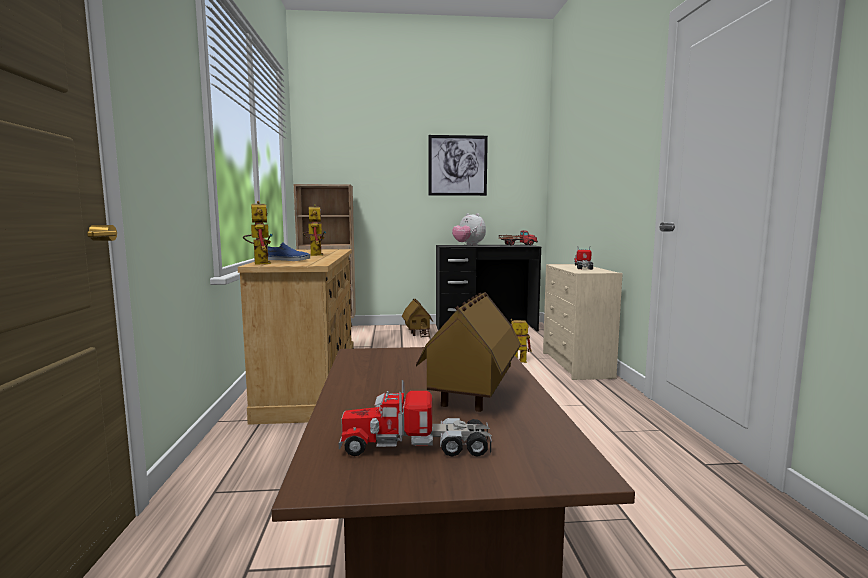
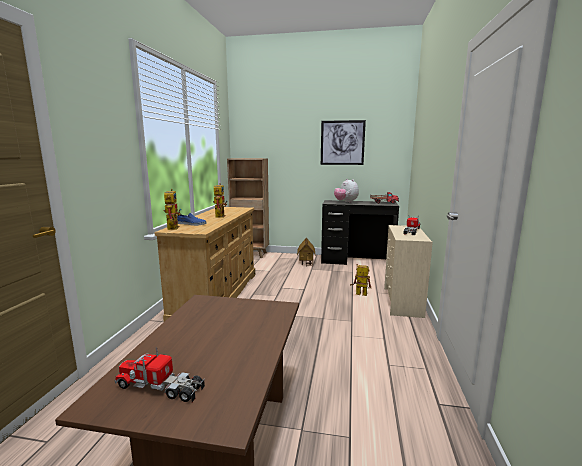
camera: 15 degrees right, 5 degrees up
(471, 396) = (229, 349): toy house -> none

